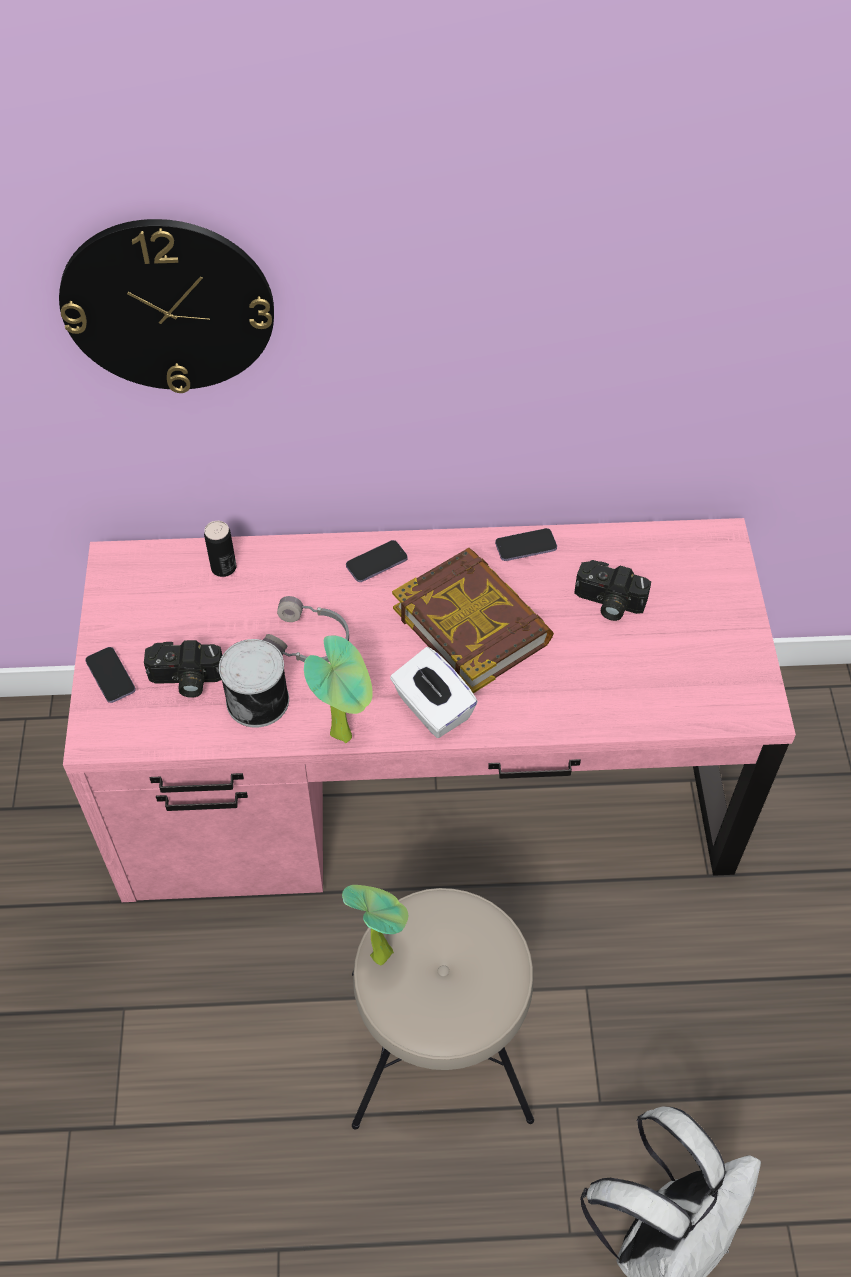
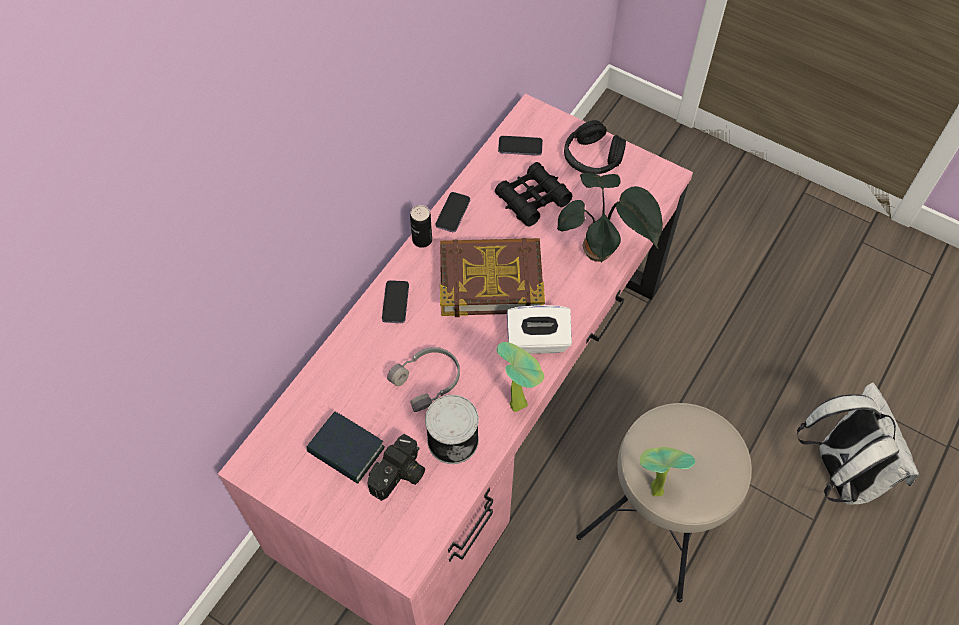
camera: 55 degrees left, 5 degrees up
(111, 676) = (357, 524): phone -> phone (520, 147)
(168, 306) = (222, 245): wall clock -> none
(182, 622) = (346, 451): none -> book
(223, 567) = (320, 397): can -> can (422, 240)
(596, 705) = (601, 253): none -> potted plant
(608, 603) = (532, 199): camera -> black binoculars
(717, 626) = (592, 158): none -> black headphones

